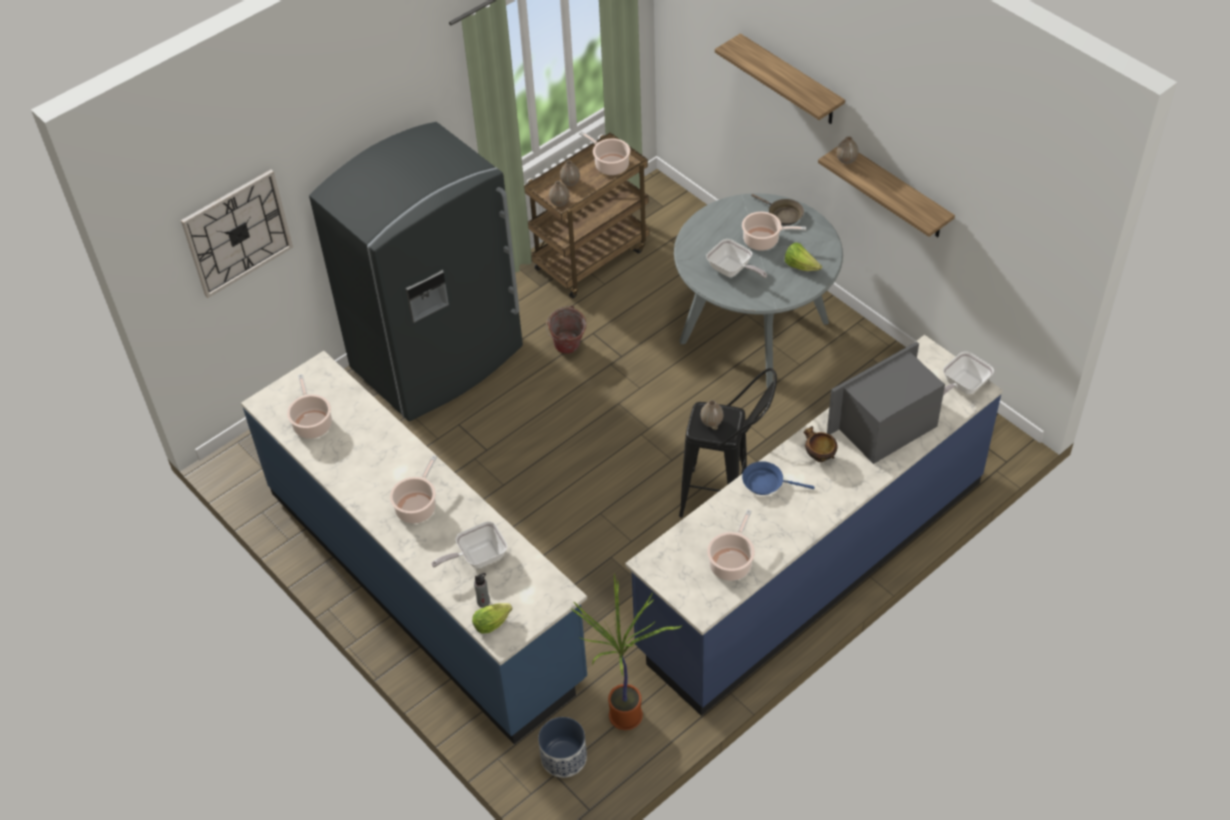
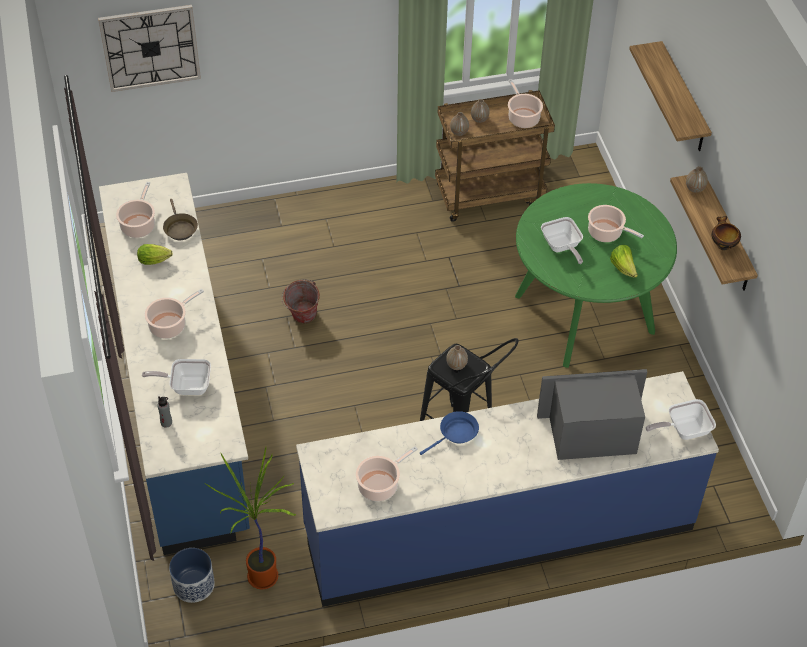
camera: 25 degrees right, 0 degrees up
(439, 360) = (312, 226): grey fridge -> none
(494, 622) = (162, 442): lettuce -> lettuce (156, 260)
(567, 349) = (419, 261): bucket -> bucket (301, 319)
(754, 331) = (584, 313): grey dining table -> green dining table
(766, 483) = (456, 434): blue frying pan -> blue frying pan turned 105 degrees clockwise
(782, 215) = (639, 218): brown frying pan -> brown frying pan (179, 228)
(819, 456) = (516, 432): bowl -> bowl (722, 245)

